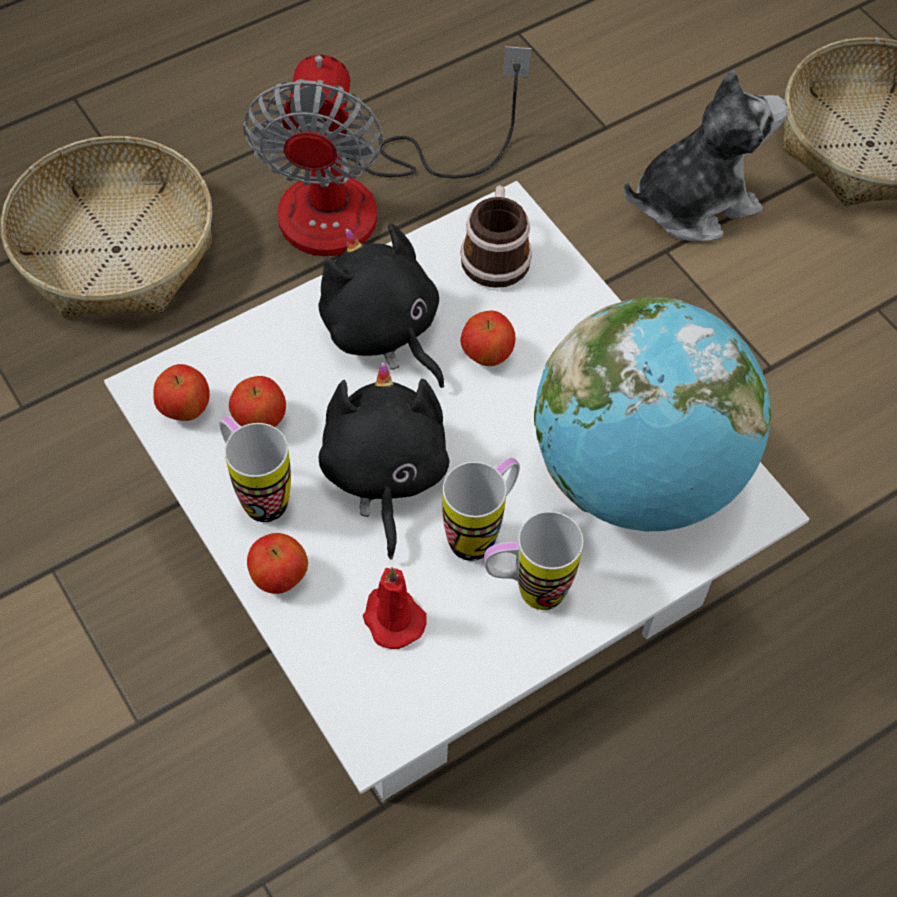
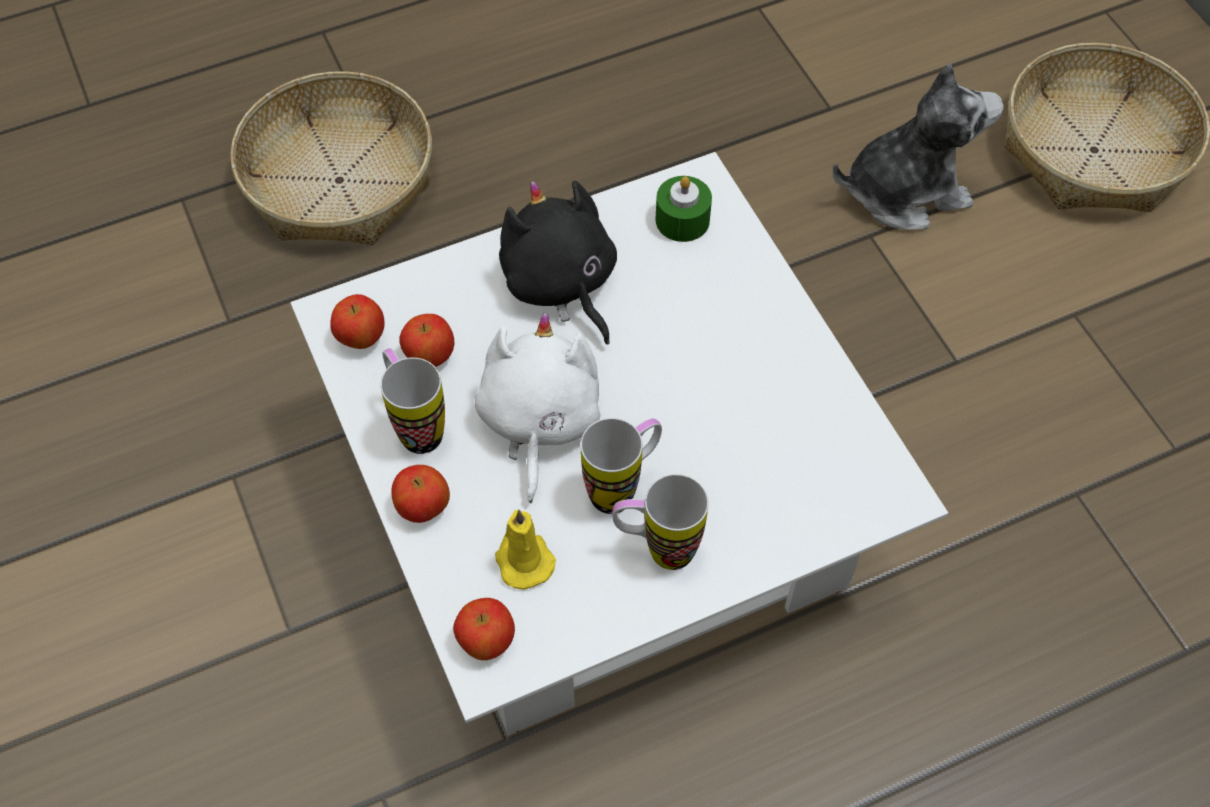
camera: 10 degrees right, 0 degrees up
(361, 201) = (579, 157): fan -> none
(384, 474) = (538, 421): black plush toy -> white plush toy
(392, 617) = (523, 559): red candle -> yellow candle
(486, 354) = (657, 317): apple -> apple (486, 640)
(495, 253) = (682, 220): mug -> green candle
(637, 476) = (783, 451): globe -> none

